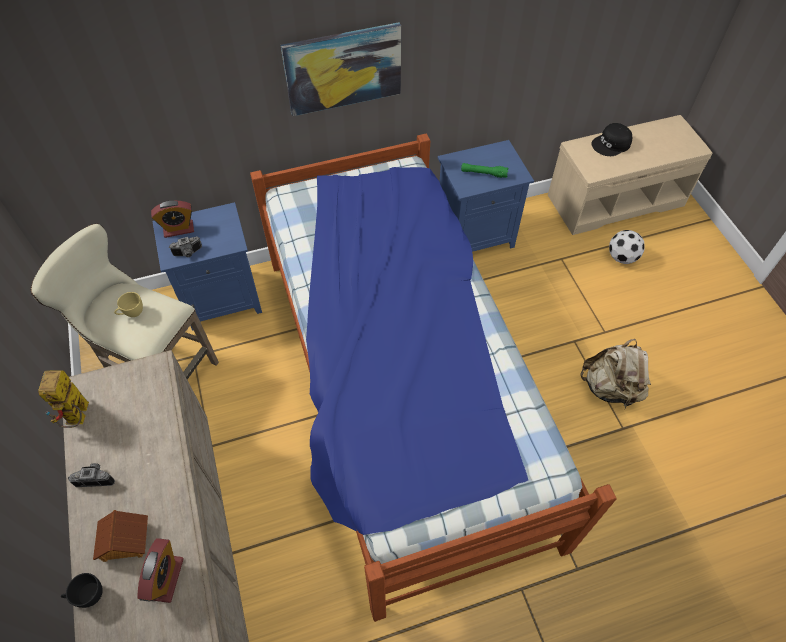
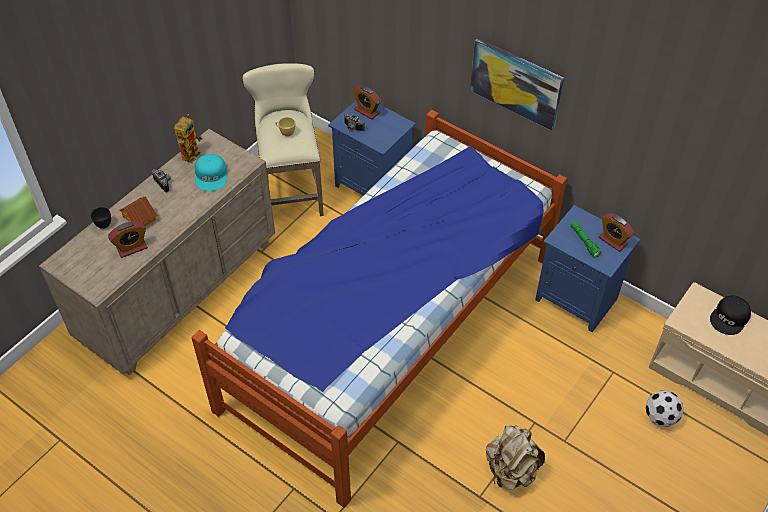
camera: 55 degrees right, 5 degrees down
(79, 419) = (191, 152): toy robot -> toy robot turned 150 degrees clockwise
(138, 417) = (211, 175): none -> turquoise cap
(497, 156) = (613, 241): none -> alarm clock
(611, 144) = (730, 318): black cap -> black cap turned 75 degrees counterclockwise

